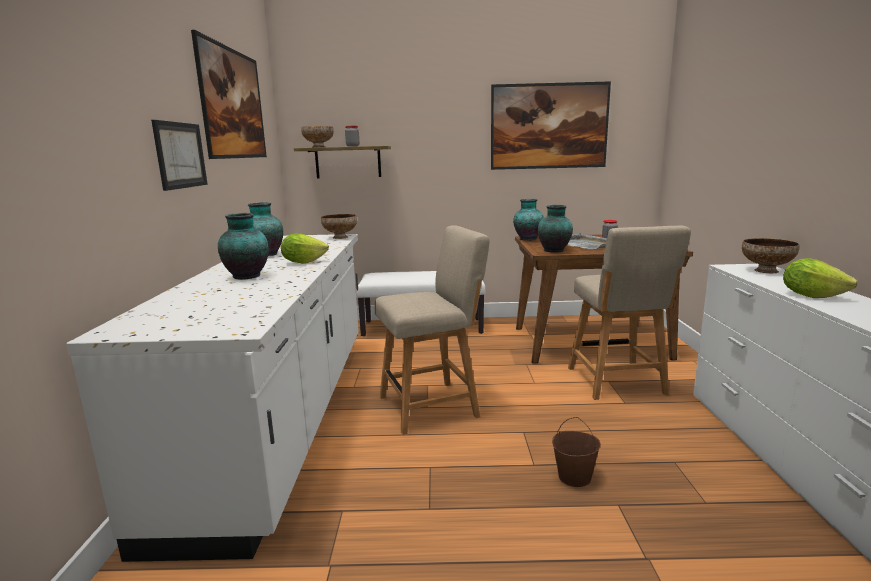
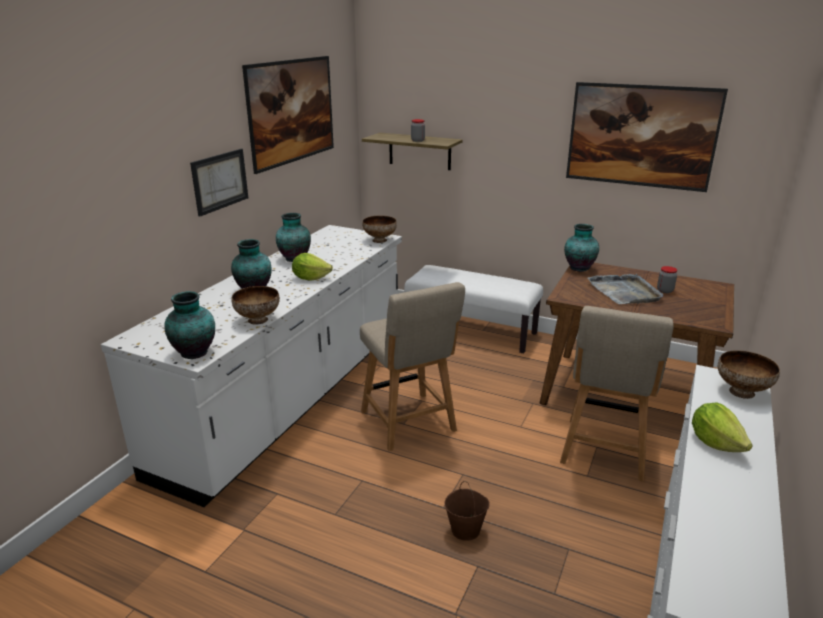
camera: 25 degrees right, 10 degrees up
(318, 147) = (387, 137): bowl -> bowl (257, 320)
(433, 405) = (410, 423): beige chair -> beige chair turned 60 degrees clockwise
(555, 250) = (579, 296): vase -> vase (195, 353)

